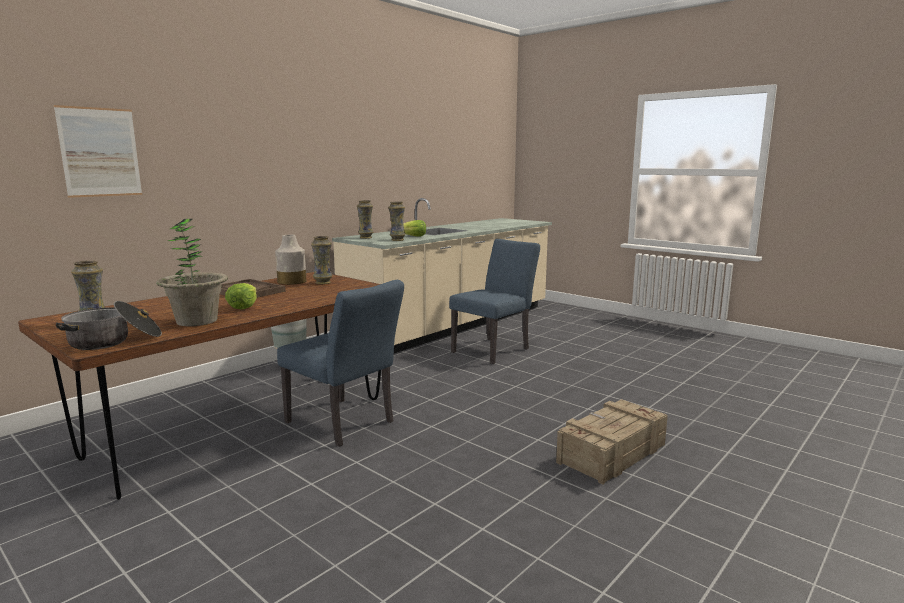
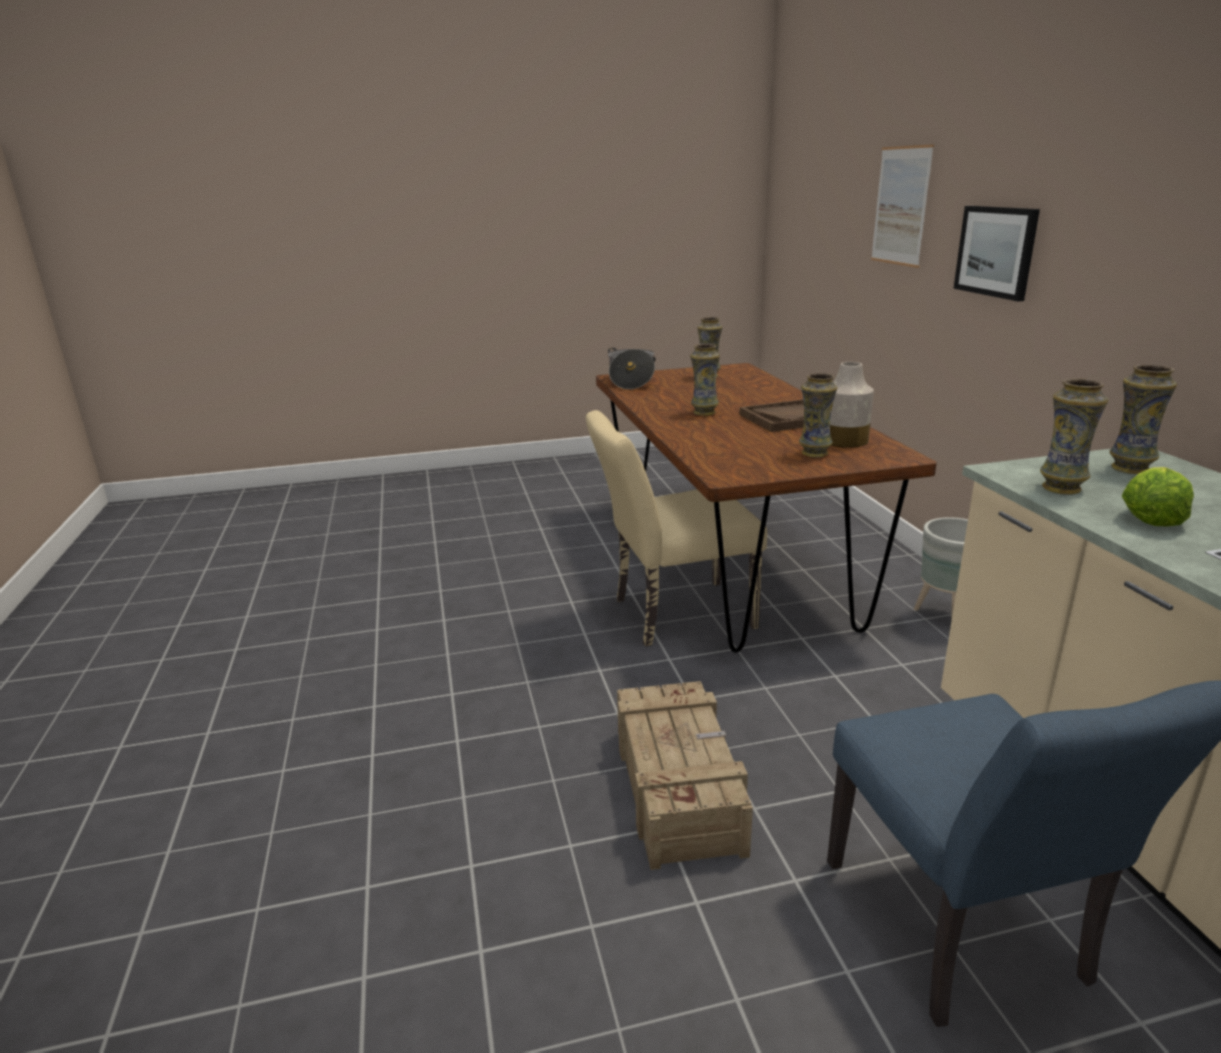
camera: 125 degrees right, 10 degrees up
(197, 321) = (662, 398): potted plant -> none
(217, 175) = (996, 251): none -> picture
(243, 306) = (704, 412): lettuce -> vase
(345, 424) = (672, 614): blue chair -> beige chair
(610, 453) = (338, 785): crate -> crate (678, 787)

